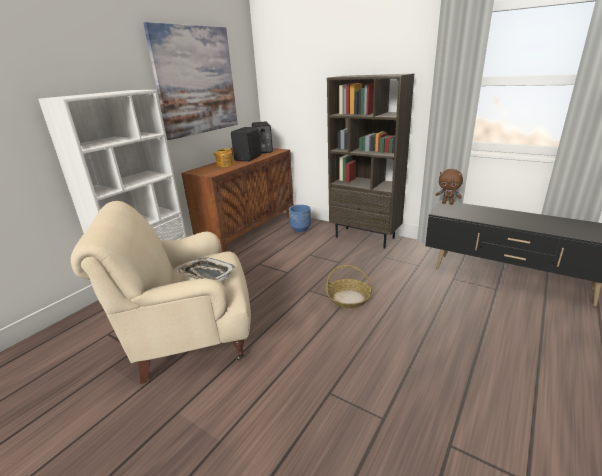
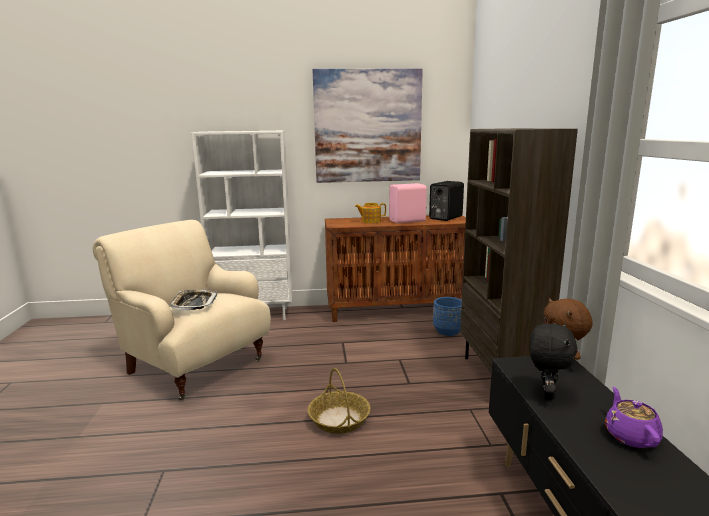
camera: 50 degrees right, 10 degrees down
(248, 158) = (408, 221): black speaker -> pink speaker
(474, 216) = (546, 394): none -> black plush toy
(518, 215) = (630, 436): none -> purple teapot

